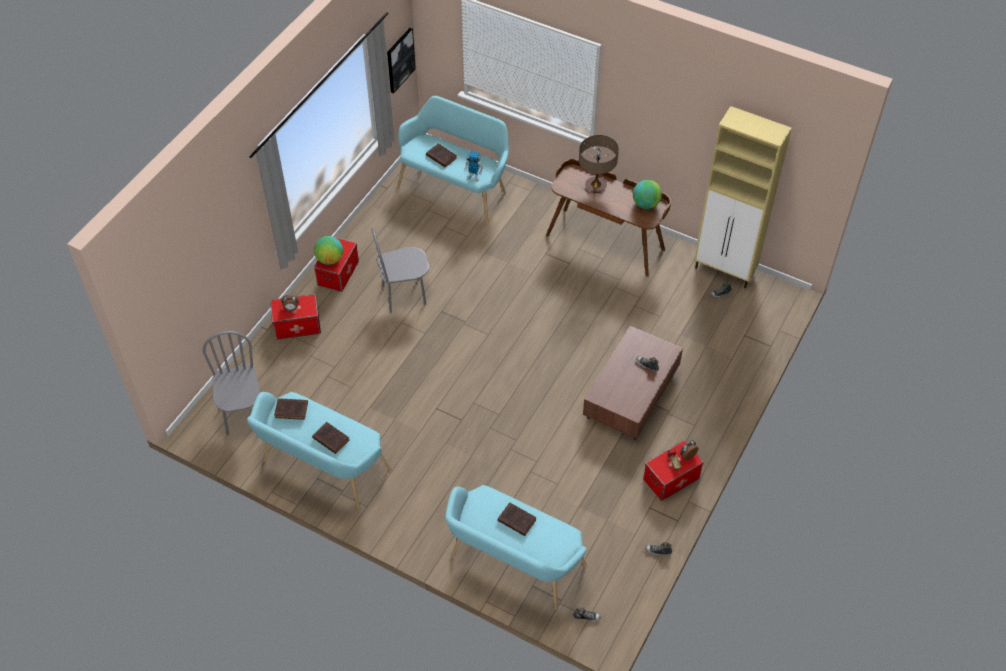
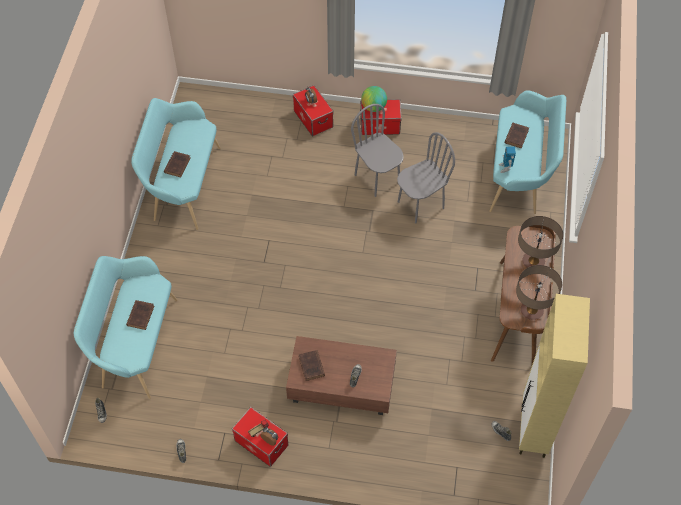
camera: 70 degrees right, 5 degrees up
(243, 415) = (213, 118): grey chair -> grey chair (420, 205)
(292, 410) = (195, 131): brown book -> brown book (311, 367)
(400, 60) = (562, 43): picture -> none
(646, 204) = (531, 311): globe -> table lamp

